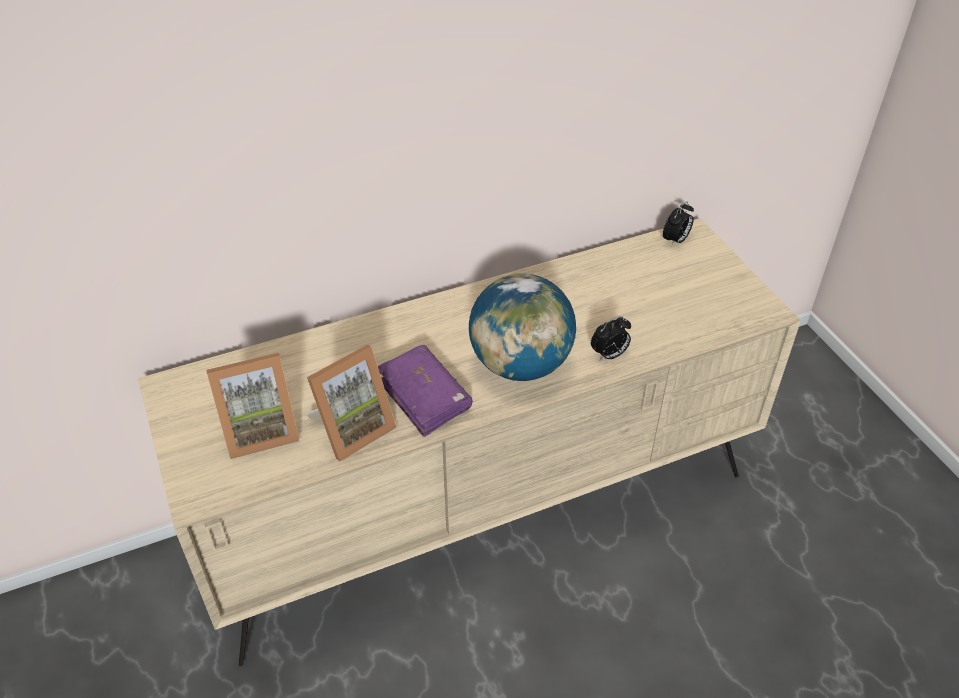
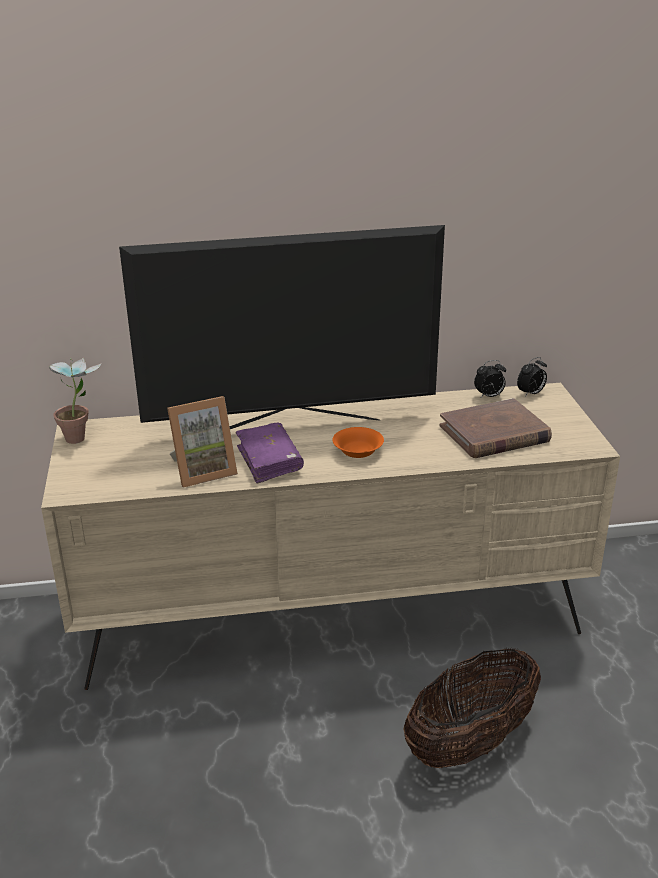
camera: 15 degrees right, 15 degrees down
(178, 398) = (81, 436): none -> potted plant
(260, 430) = (132, 462): picture frame -> none
(430, 338) = (291, 427): none -> television
(520, 365) = (357, 452): globe -> orange bowl
(609, 355) = (436, 456): alarm clock -> alarm clock (489, 396)
(659, 309) = (494, 434): none -> brown book
(671, 637) = (470, 743): none -> basket

